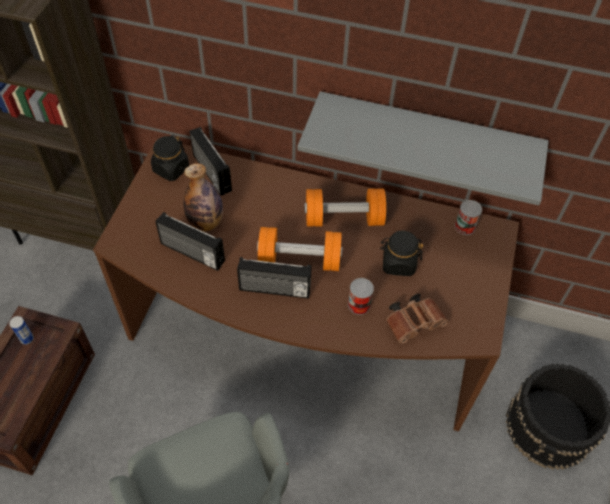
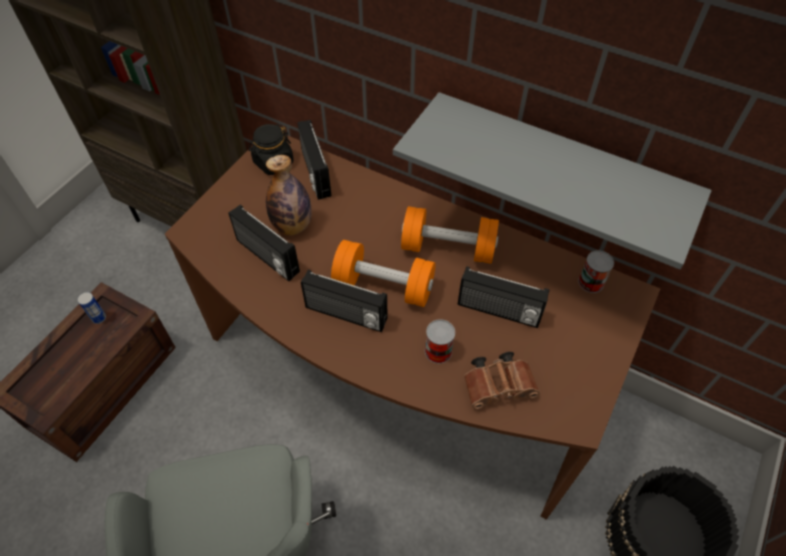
camera: 15 degrees right, 0 degrees up
(398, 263) = (498, 311): black jar -> radio

